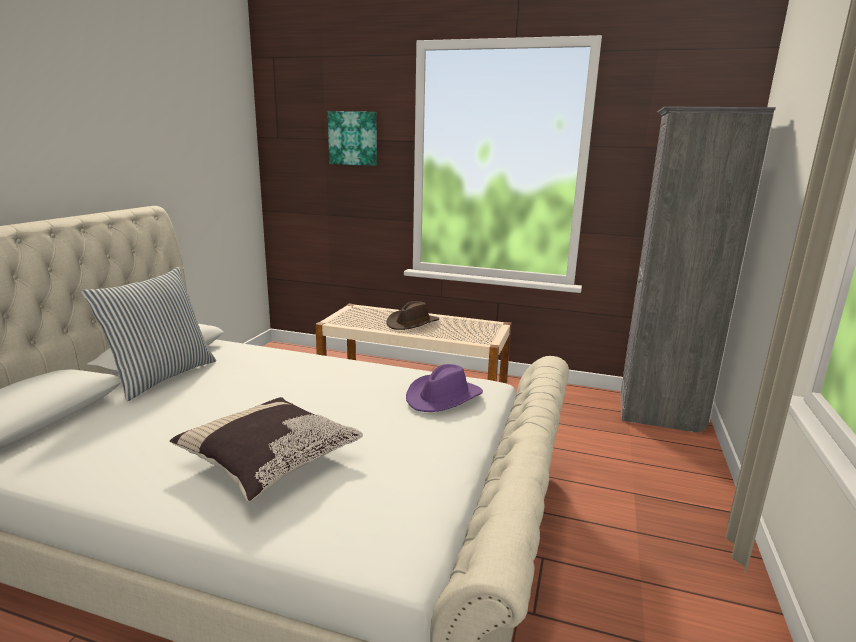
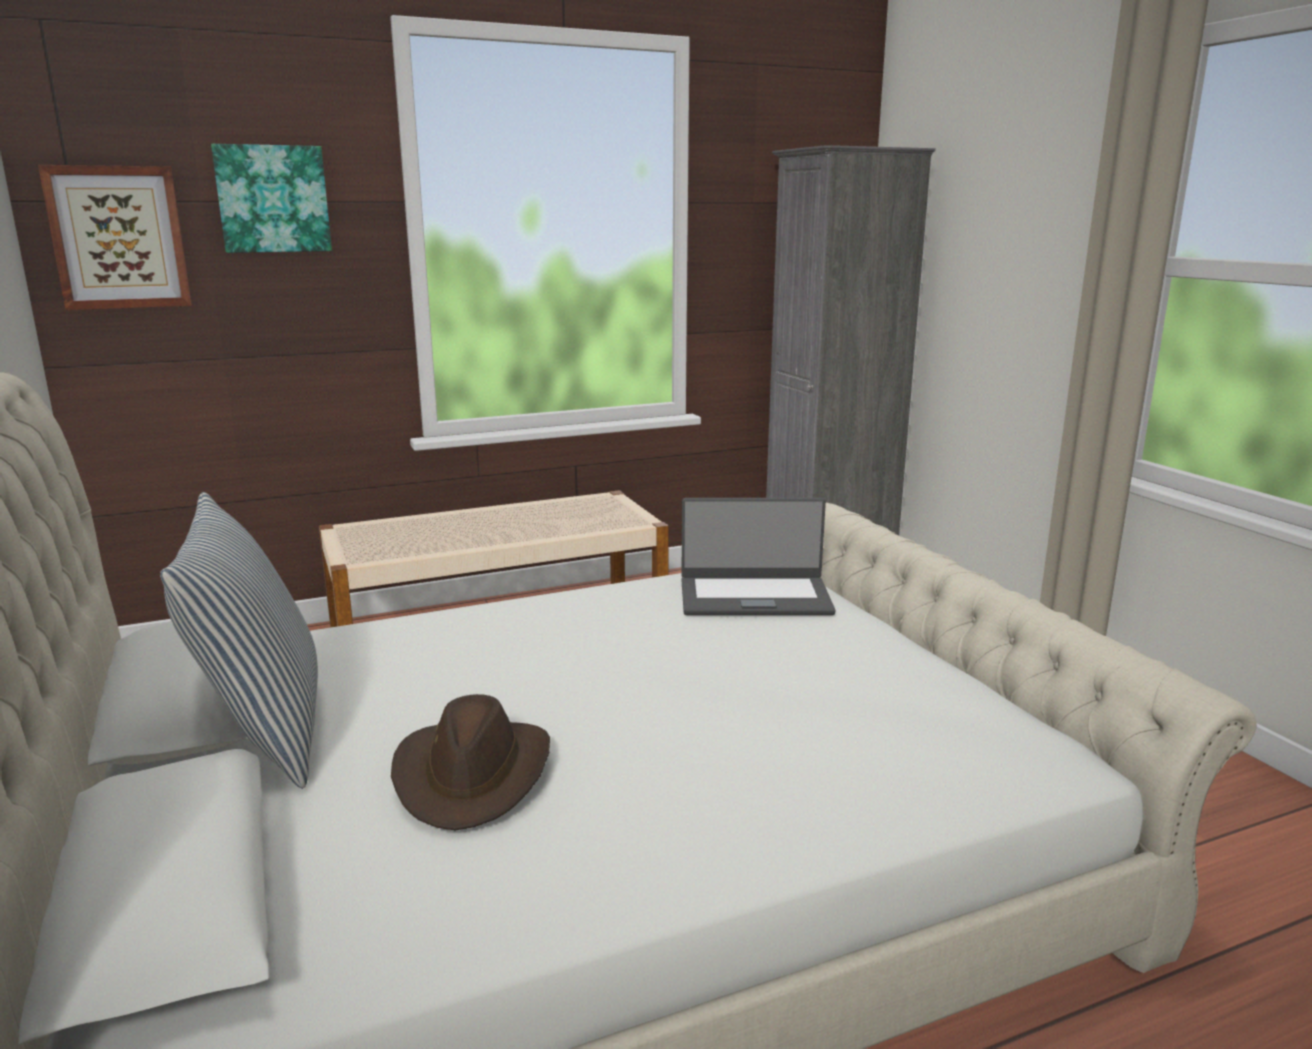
camera: 40 degrees left, 0 degrees up
(270, 461) = (730, 748): pillow -> none
(291, 154) = (119, 238): none -> picture
(412, 323) = (491, 526): brown hat -> brown hat (473, 775)
(443, 397) = (754, 596): purple hat -> laptop

